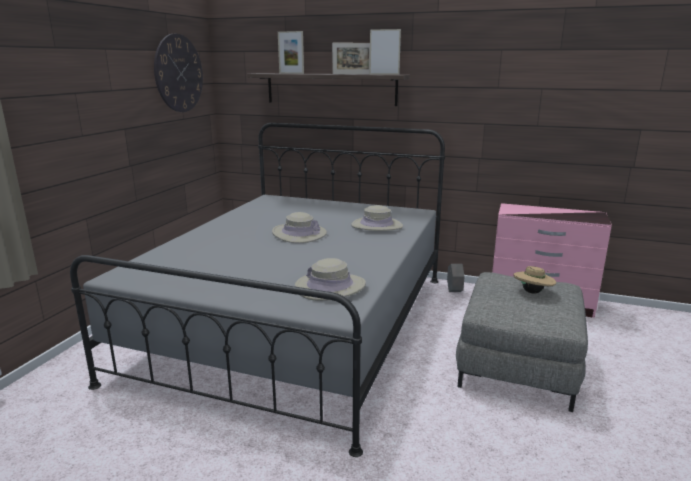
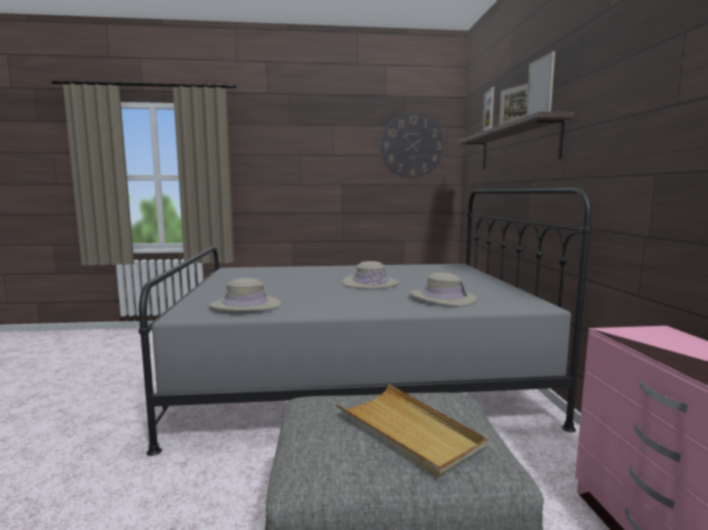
camera: 65 degrees right, 10 degrees down
(454, 292) = (562, 451): grey planter -> none
(532, 292) = (408, 431): beige hat -> beige tray

